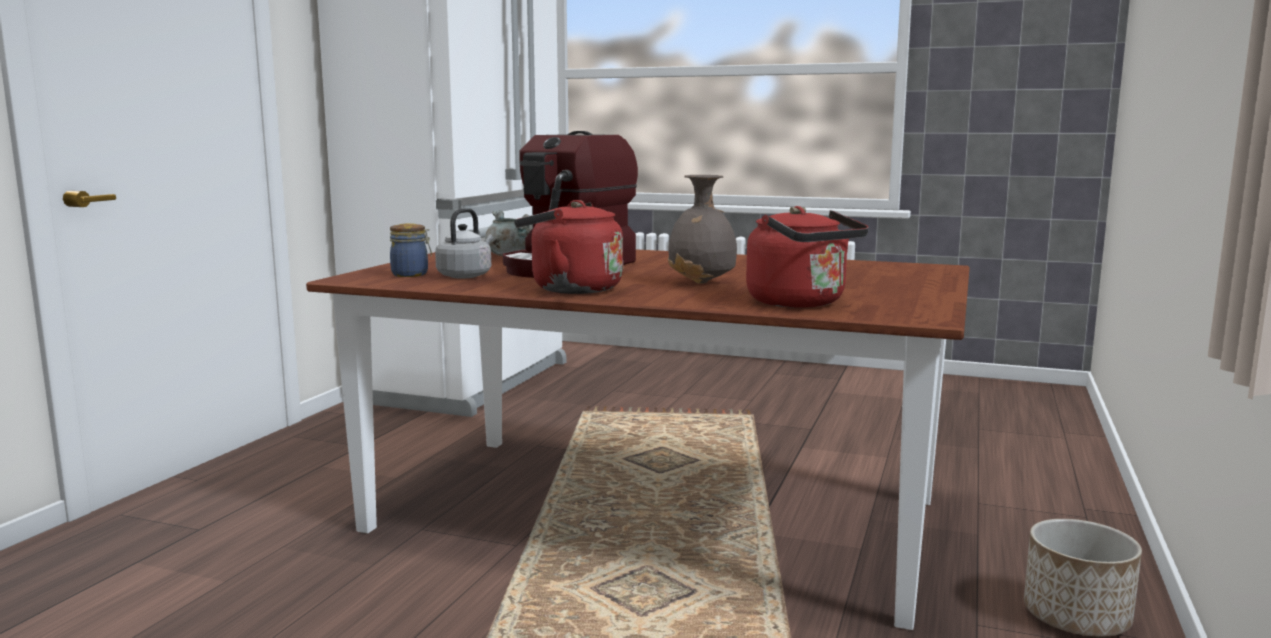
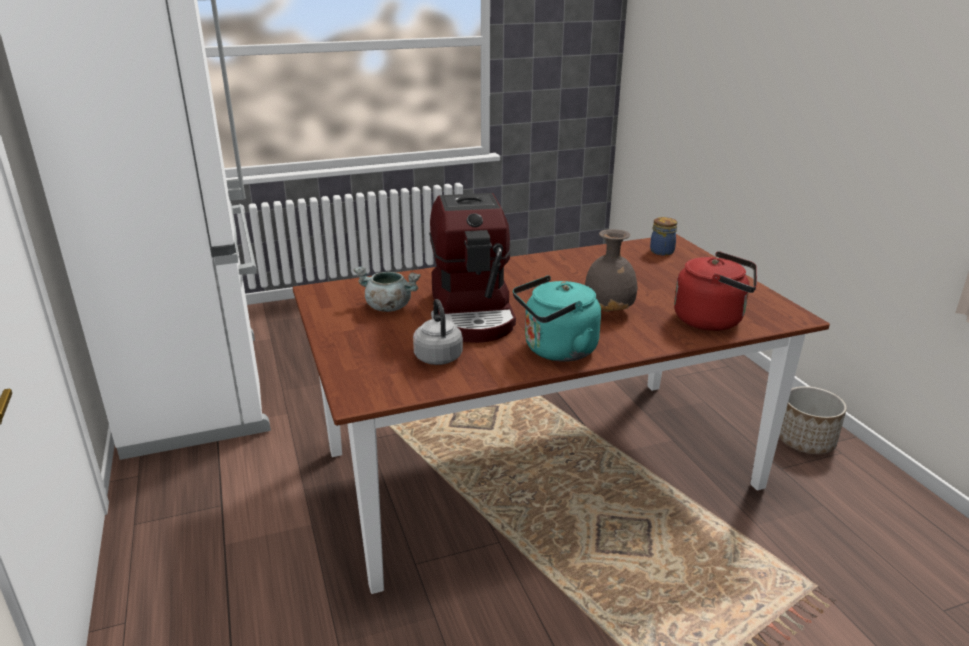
camera: 40 degrees left, 15 degrees up
(411, 274) = (391, 370): jar -> jar (662, 251)
(570, 289) = (556, 350): red kettle -> turquoise kettle

